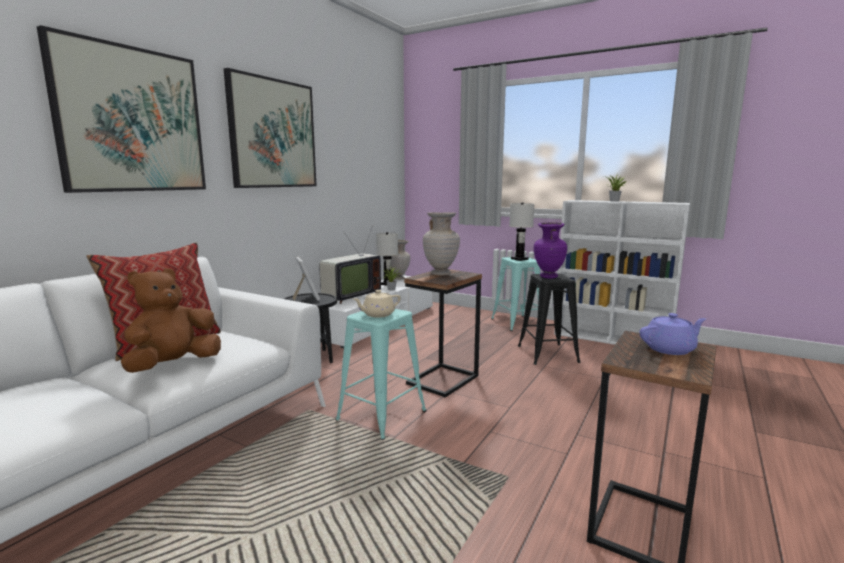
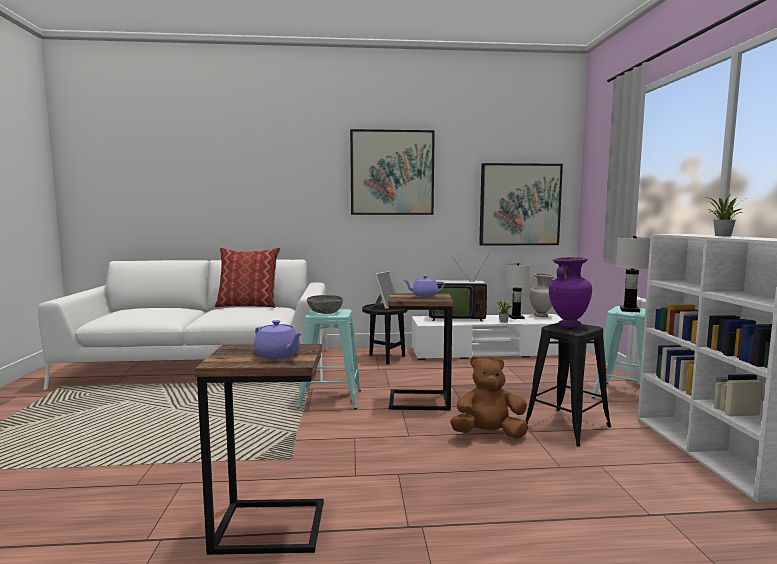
camera: 55 degrees right, 5 degrees down
(132, 120) = (281, 172): picture -> picture (519, 204)
(173, 365) = (220, 313): brown plush toy -> brown plush toy (488, 434)
(377, 314) = (325, 312): beige teapot -> grey bowl
(441, 274) = (424, 295): beige vase -> purple teapot

